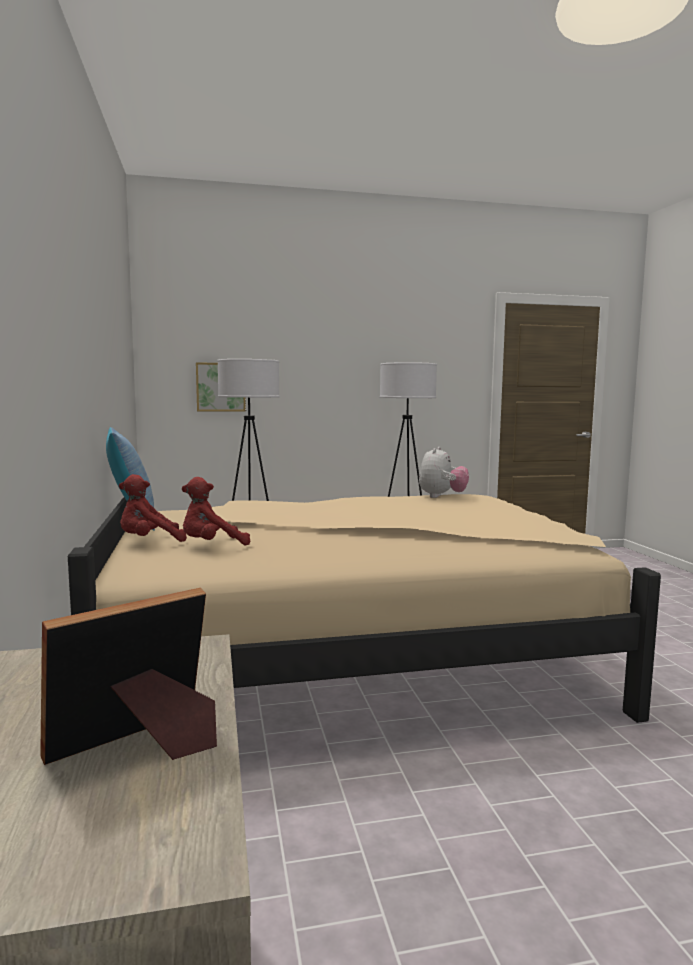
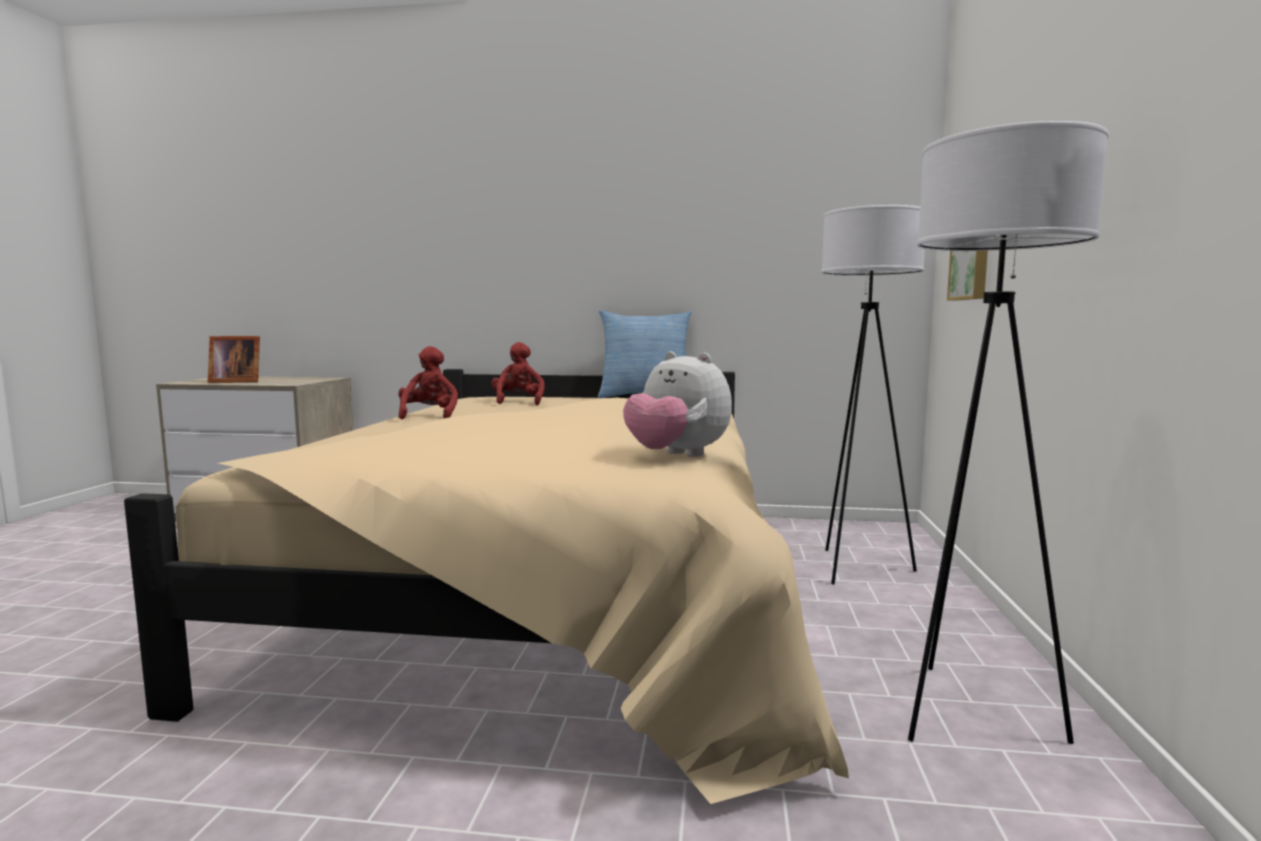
camera: 110 degrees right, 0 degrees up
(141, 746) = (235, 381): picture frame -> picture frame turned 105 degrees clockwise
(149, 542) = (555, 397): red plush toy -> red plush toy (429, 416)

